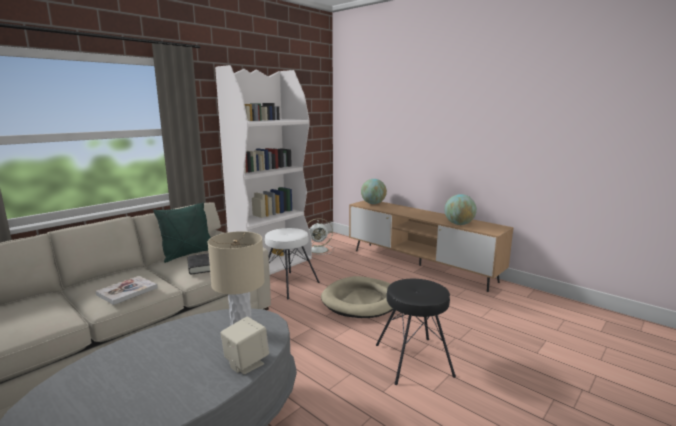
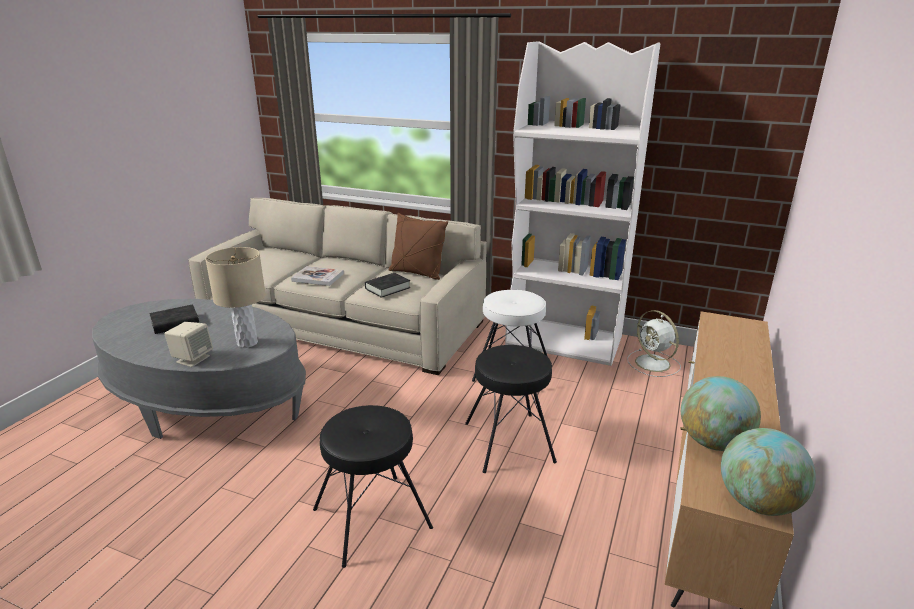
camera: 70 degrees right, 10 degrees up
(131, 379) = (175, 323): none -> black book
(188, 254) = (417, 273): green pillow -> brown pillow
(361, 300) = (509, 441): beige dog bed -> black stool
(373, 203) = (737, 331): globe -> globe (758, 503)

